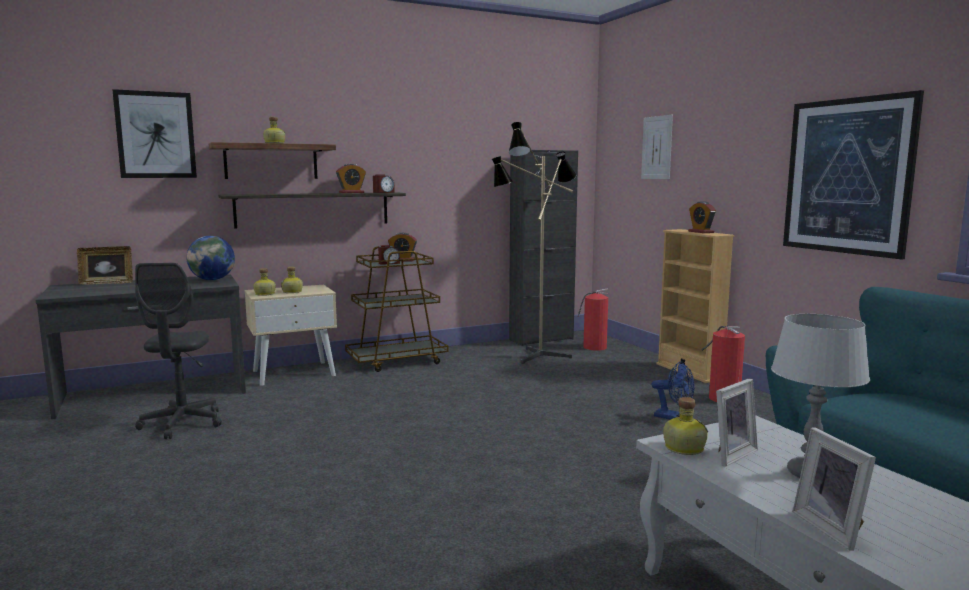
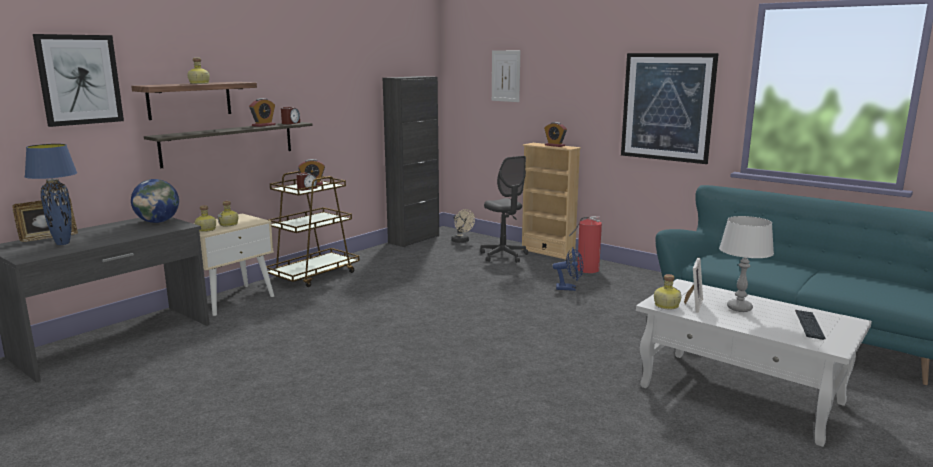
camera: 25 degrees left, 5 degrees up
(104, 288) = (62, 243): none -> blue table lamp
(182, 423) = (187, 361): grey office chair -> grey office chair (503, 256)
(534, 356) = (423, 254): floor lamp -> none
(593, 347) = (462, 241): fire extinguisher -> beige fan
(833, 528) = (776, 333): picture frame -> none
(920, 528) = (809, 325): none -> keyboard

